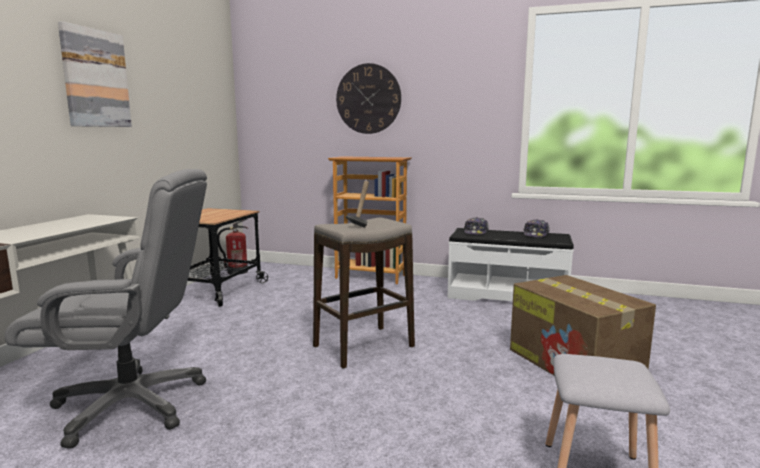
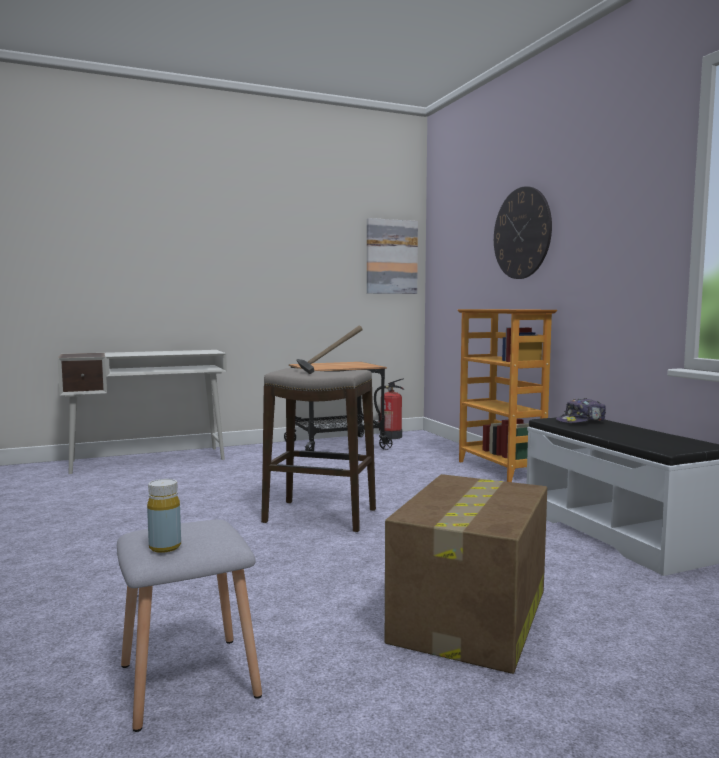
camera: 50 degrees right, 5 degrees down
(95, 78) = (240, 235): picture -> picture (391, 257)
(132, 404) = (121, 493): grey office chair -> none
(536, 234) = (662, 437): cap -> none
(634, 380) = (165, 547): none -> yellow bottle

